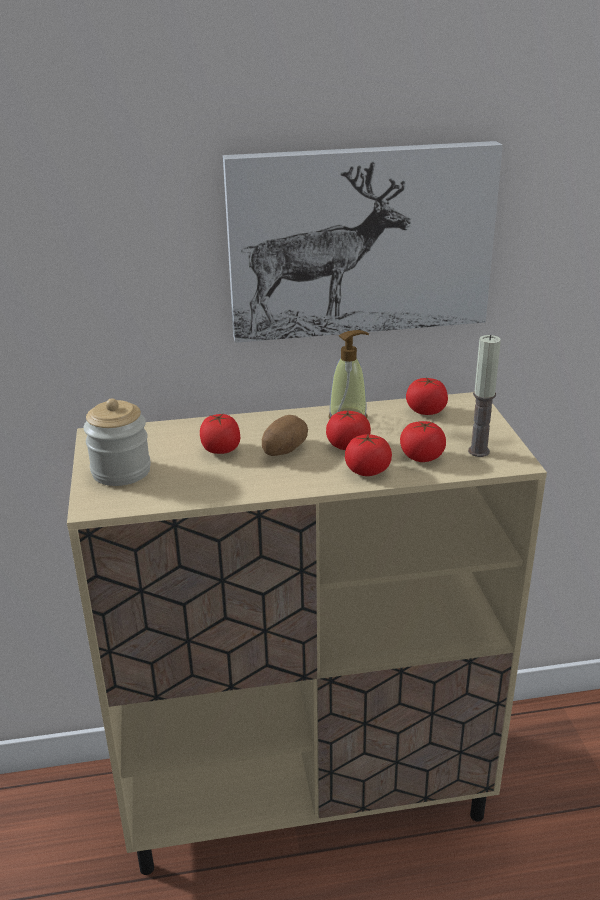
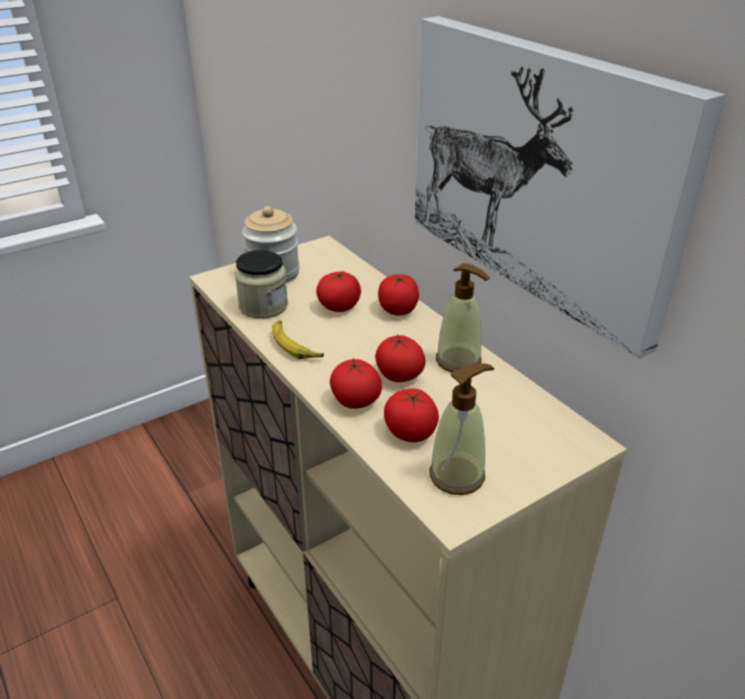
camera: 65 degrees right, 5 degrees up
(180, 487) = (263, 306): none -> jar
(264, 483) = (294, 345): none -> banana
(283, 450) = (361, 340): potato -> none
(426, 411) = (524, 411): tomato -> tomato (398, 309)
(479, 451) = (457, 475): candle -> soap dispenser

